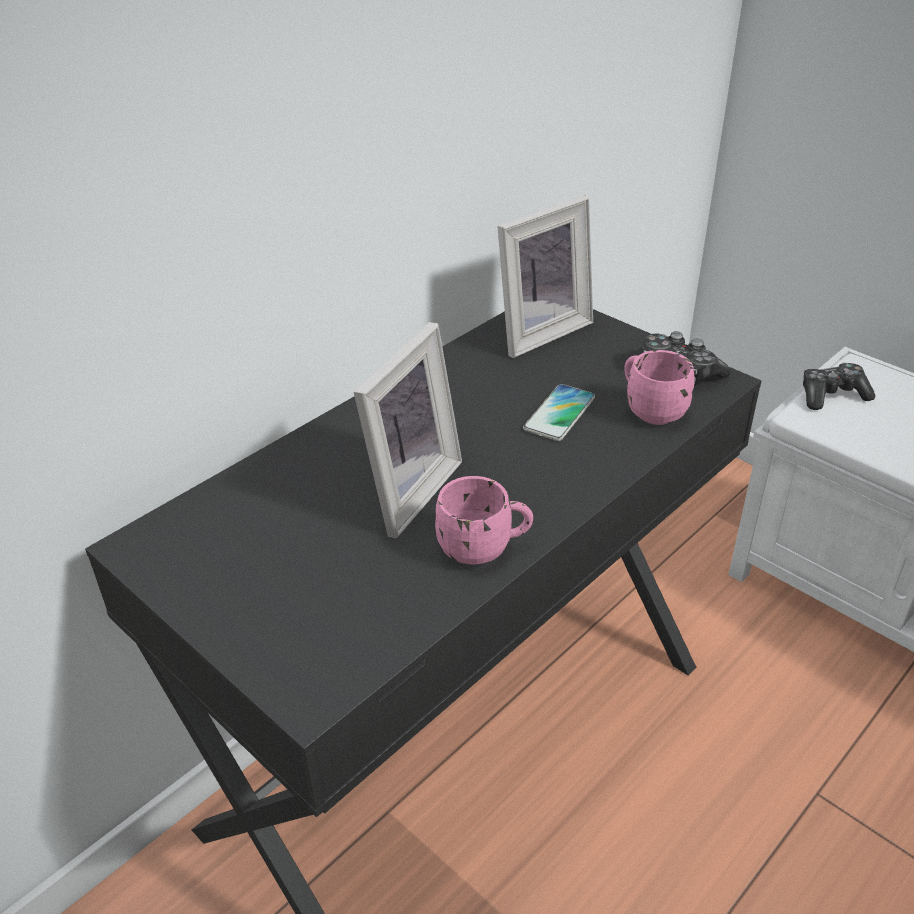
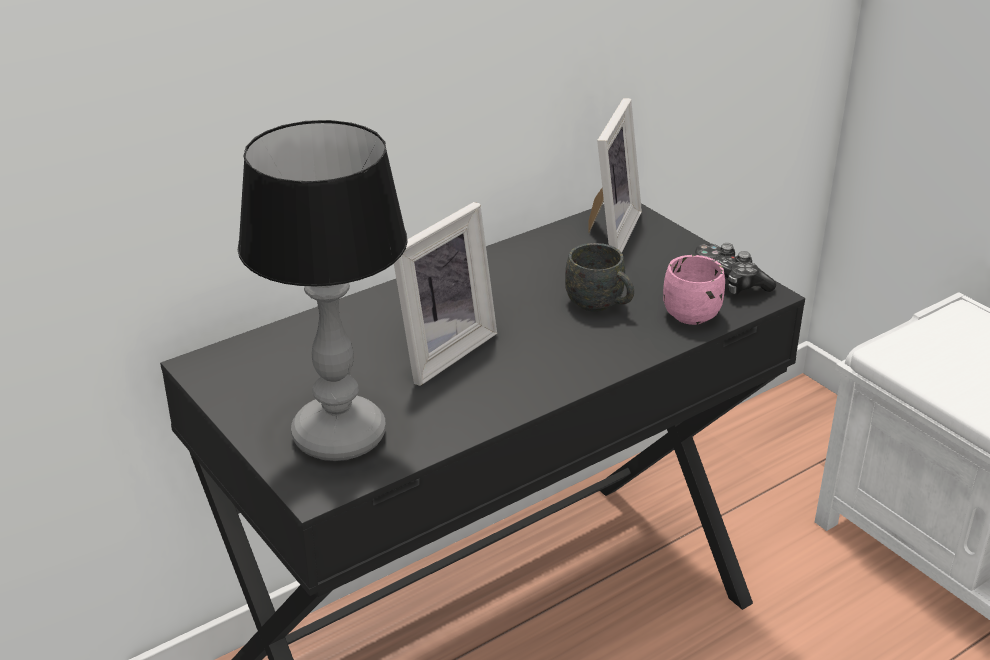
camera: 10 degrees right, 5 degrees down
(317, 619) = (337, 437): none -> table lamp
(484, 548) = (494, 402): pink mug -> none
(538, 331) = (607, 233): picture frame -> picture frame turned 45 degrees counterclockwise
(559, 414) = (600, 305): phone -> grey mug
(832, 395) = (924, 336): game controller -> none

